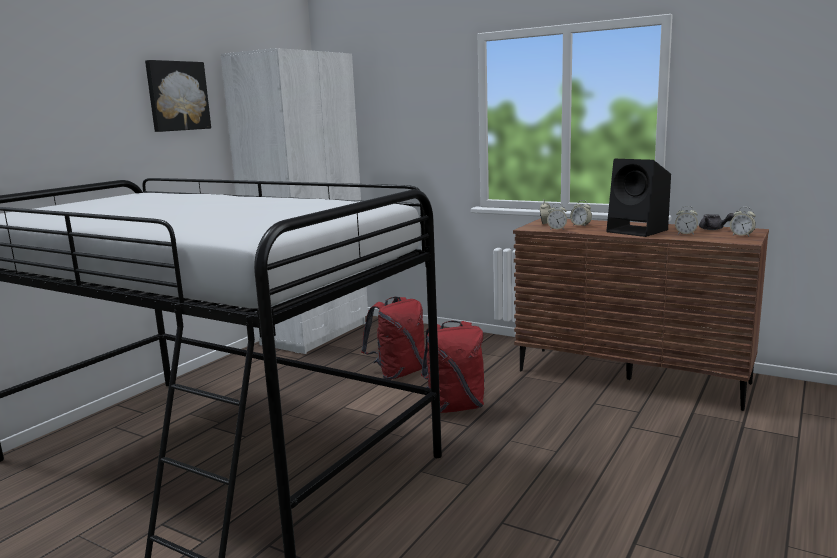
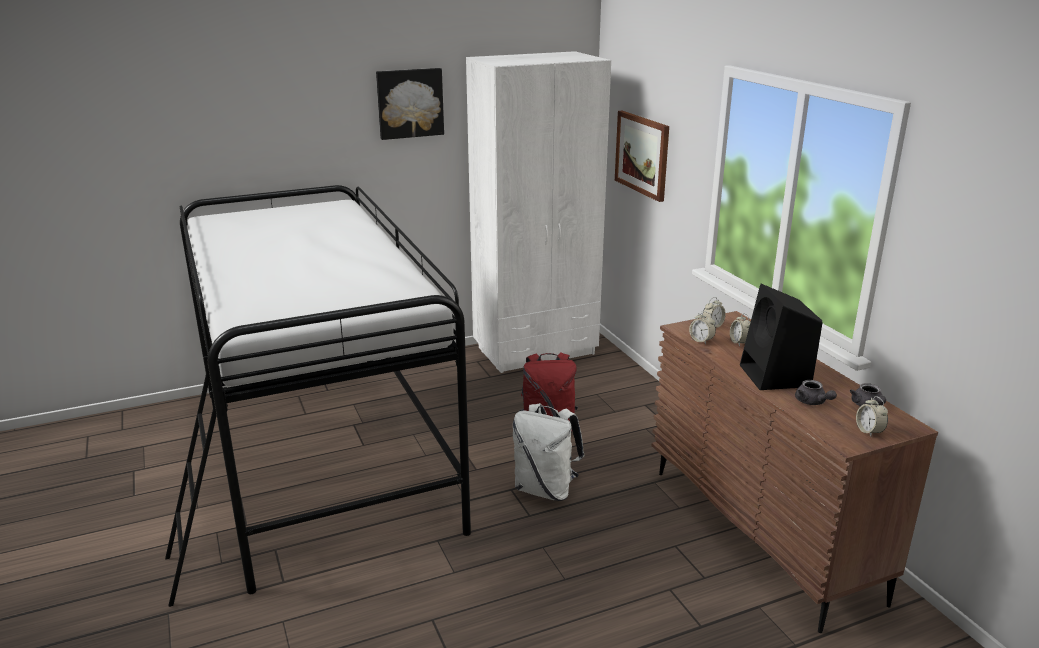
camera: 35 degrees right, 10 degrees up
(385, 133) = (642, 154): none -> picture
(455, 407) = (546, 489): red backpack -> white backpack
(685, 234) = (812, 402): alarm clock -> grey teapot

